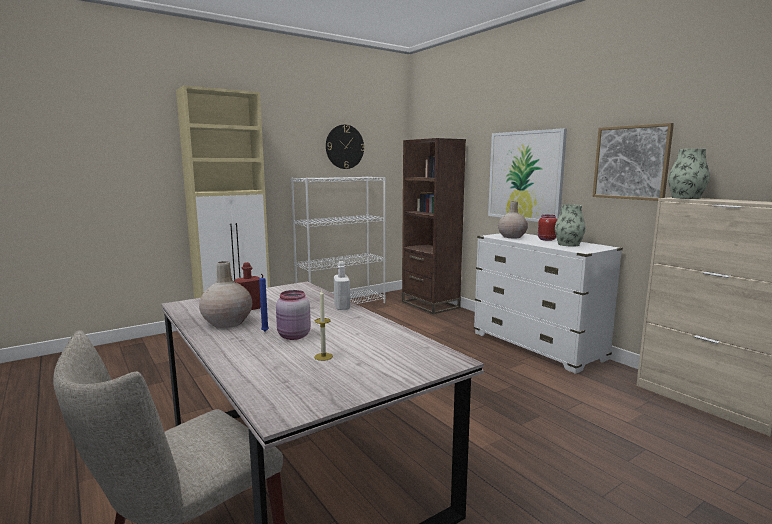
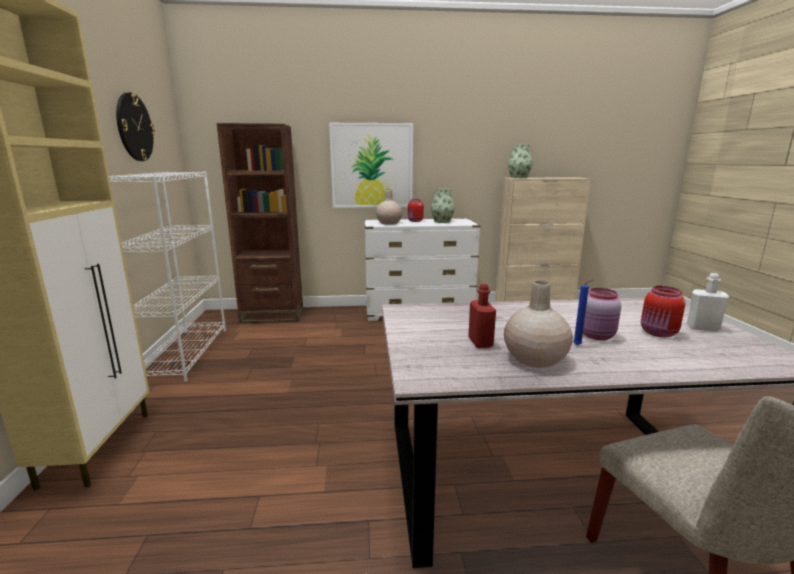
camera: 60 degrees left, 5 degrees up
(323, 356) = (658, 333): candle -> red jar
(342, 307) = (507, 307): white bottle -> white bottle (702, 327)
(631, 162) = (469, 153): picture -> none

